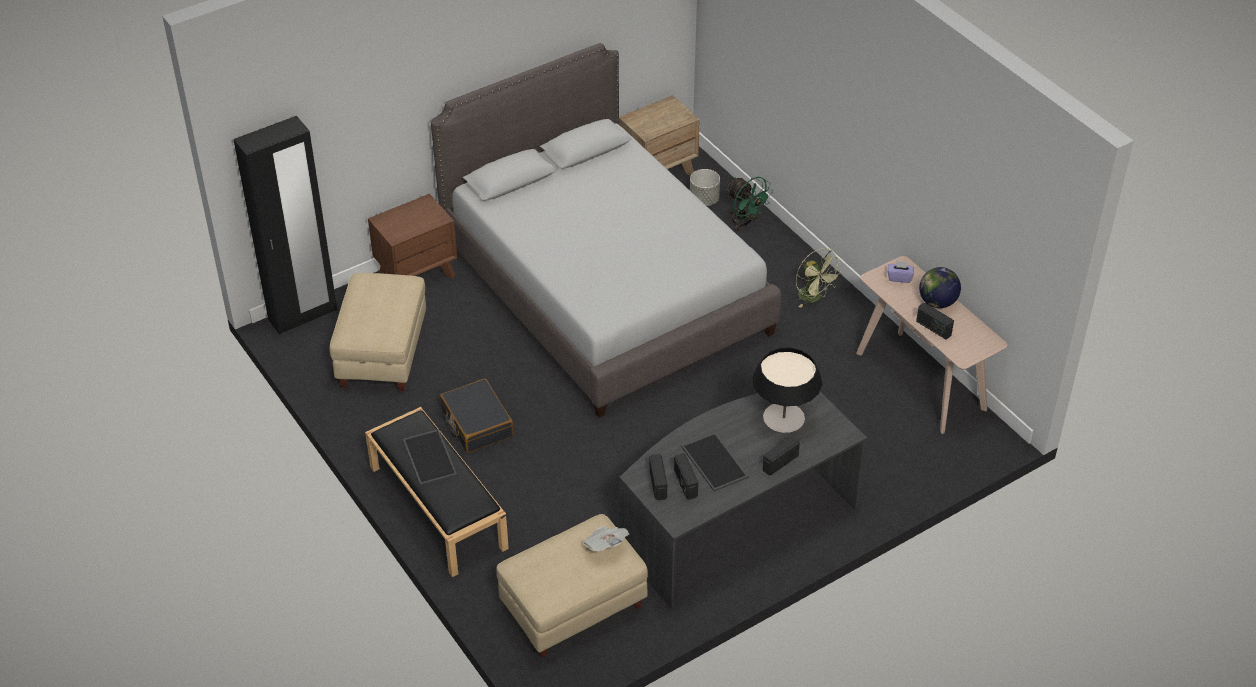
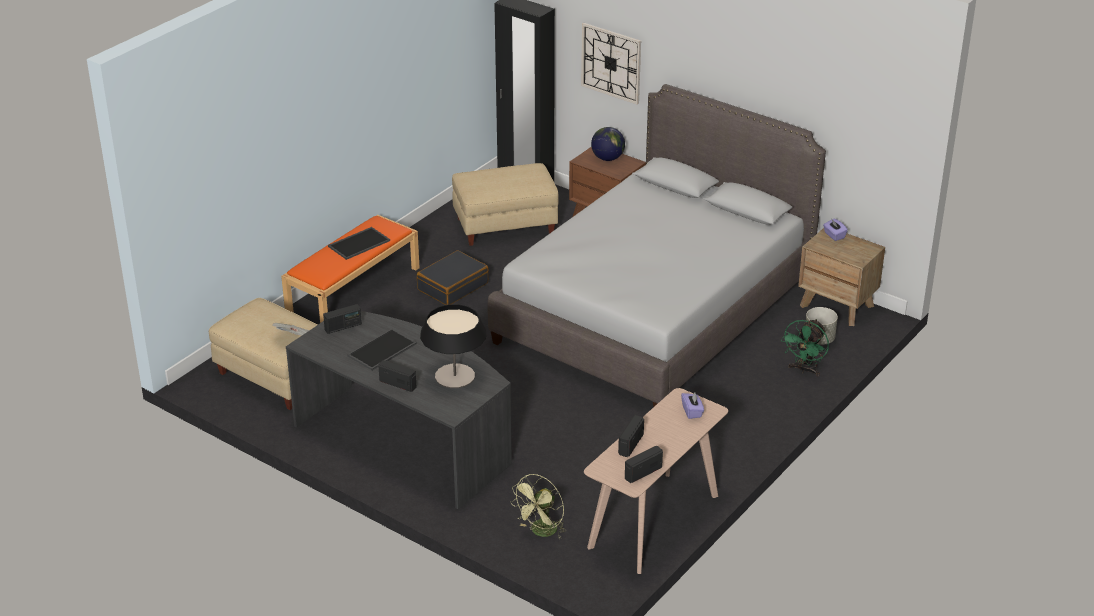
camera: 70 degrees right, 10 degrees down
(372, 125) = (611, 63): none -> wall clock
(436, 507) = (353, 290): black bench -> orange bench
(638, 117) = (834, 235): none -> purple tissue box
(685, 483) = (349, 340): radio -> radio (643, 472)
(814, 297) = (728, 432): green fan -> green fan (541, 532)
(937, 302) = (671, 441): globe -> globe (607, 158)

